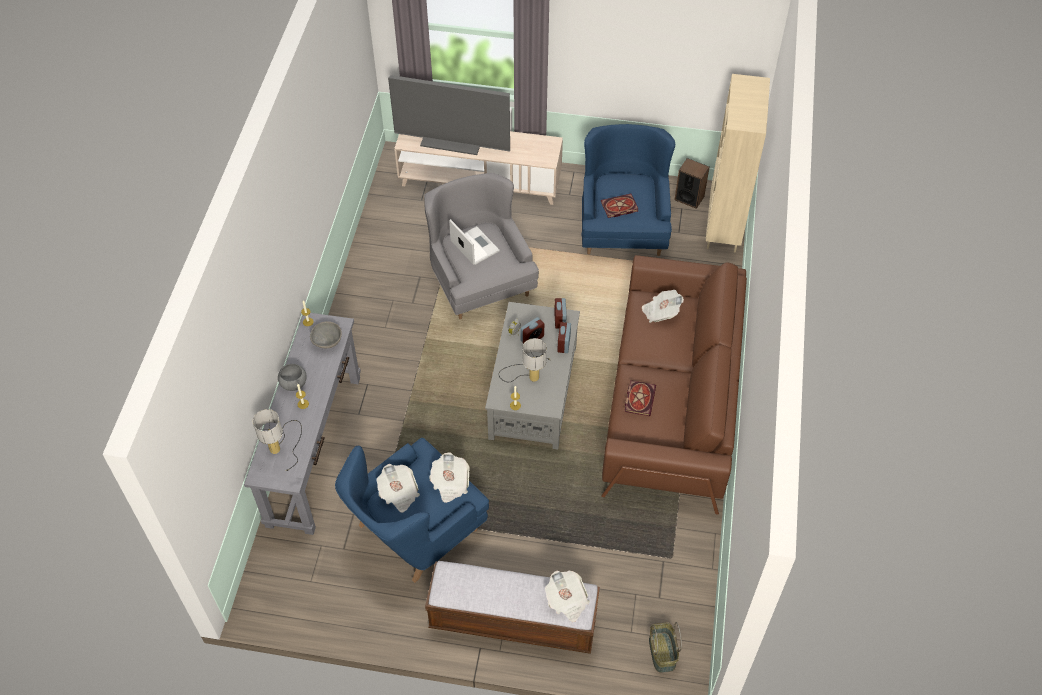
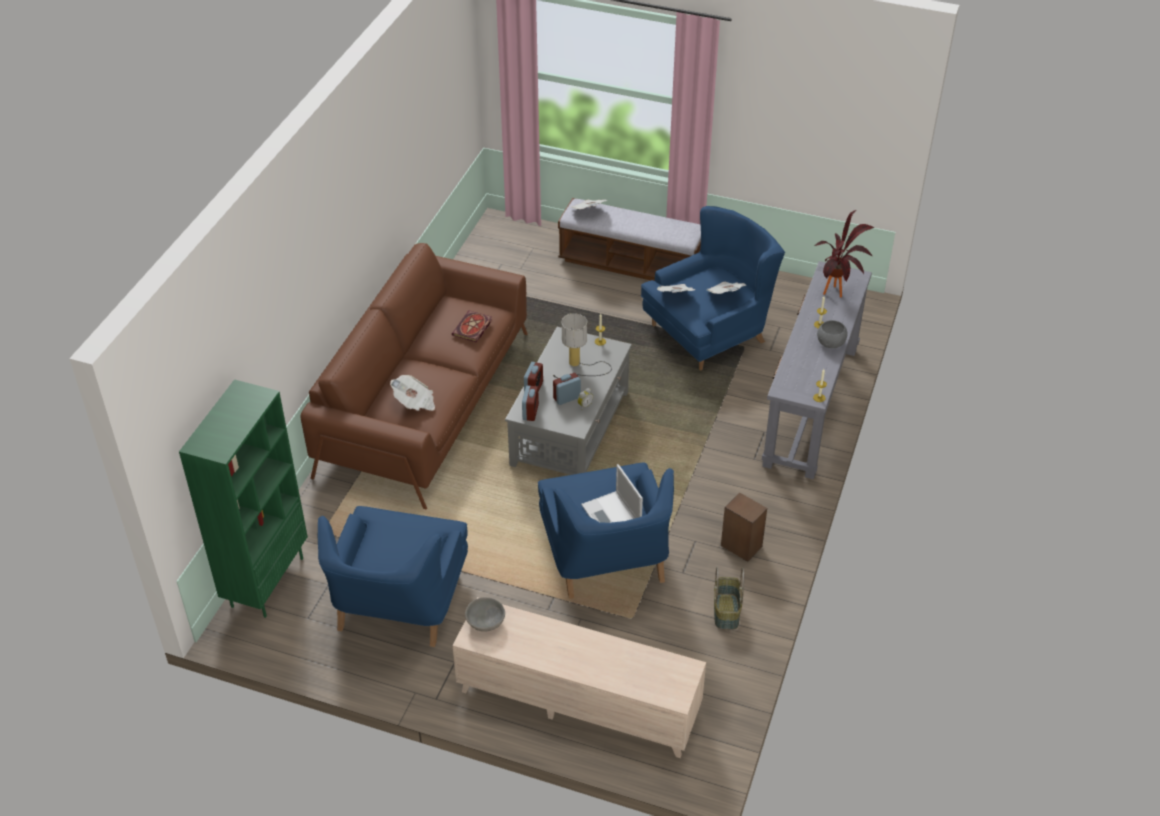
camera: 170 degrees left, 10 degrees down
(282, 446) = (838, 294): table lamp -> potted plant
(326, 341) = (797, 376): grey bowl -> grey bowl (486, 622)
(452, 141) = (616, 662): television -> none
(479, 279) = (606, 558): grey armchair -> blue armchair
(618, 207) = (411, 539): book -> none
(661, 652) = (513, 234): basket -> basket (727, 612)
(689, 198) = (290, 632): speaker -> speaker (741, 546)
(724, 229) = (267, 581): beige bookcase -> green bookcase

